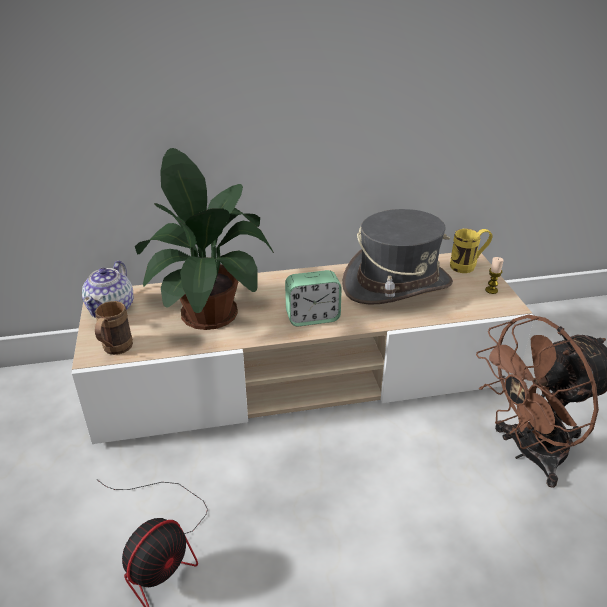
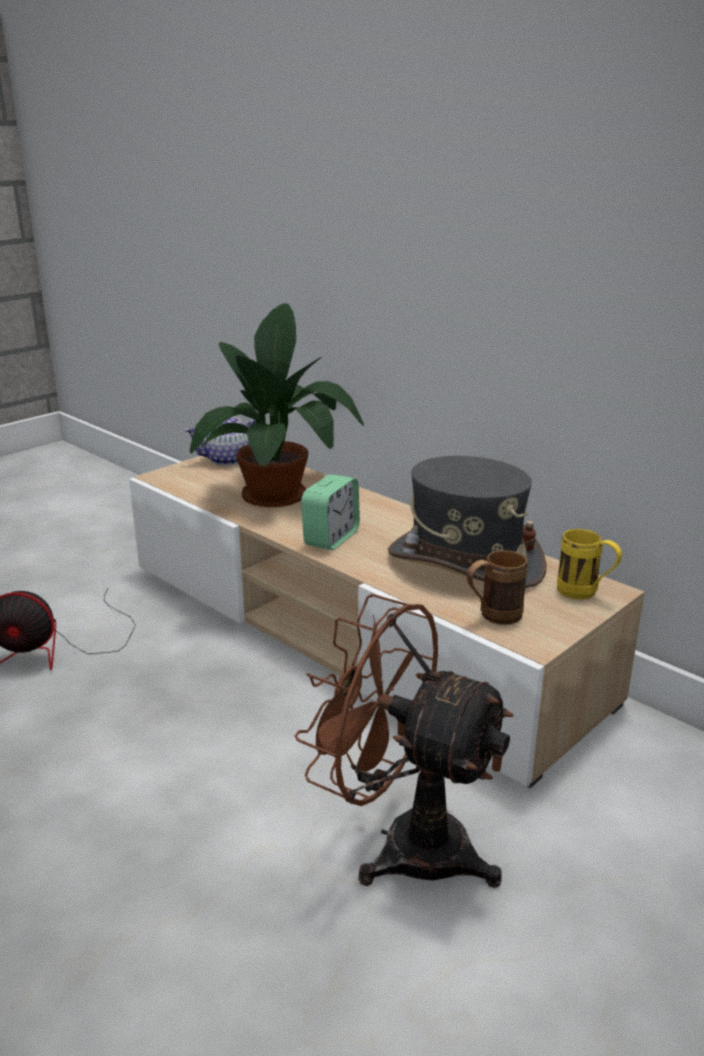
camera: 55 degrees right, 10 degrees down
(114, 350) = (173, 481): brown mug -> brown mug (492, 617)
(312, 317) = (331, 538): alarm clock -> alarm clock turned 105 degrees counterclockwise
(491, 290) = (552, 623): candle -> none

